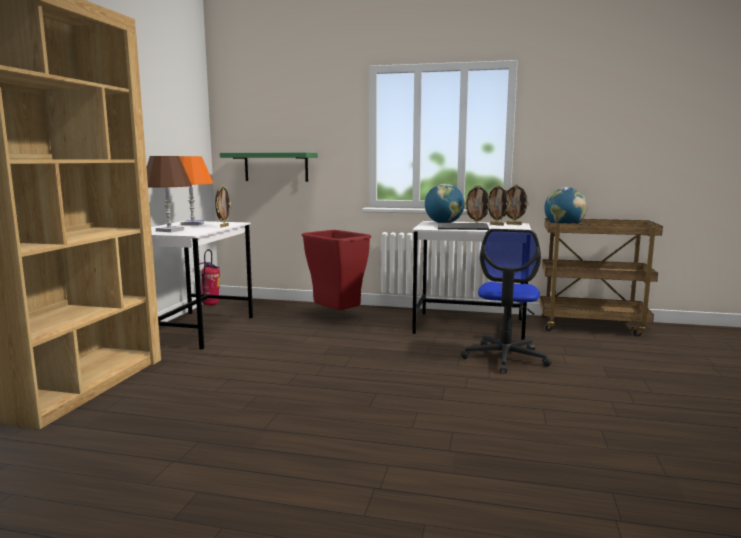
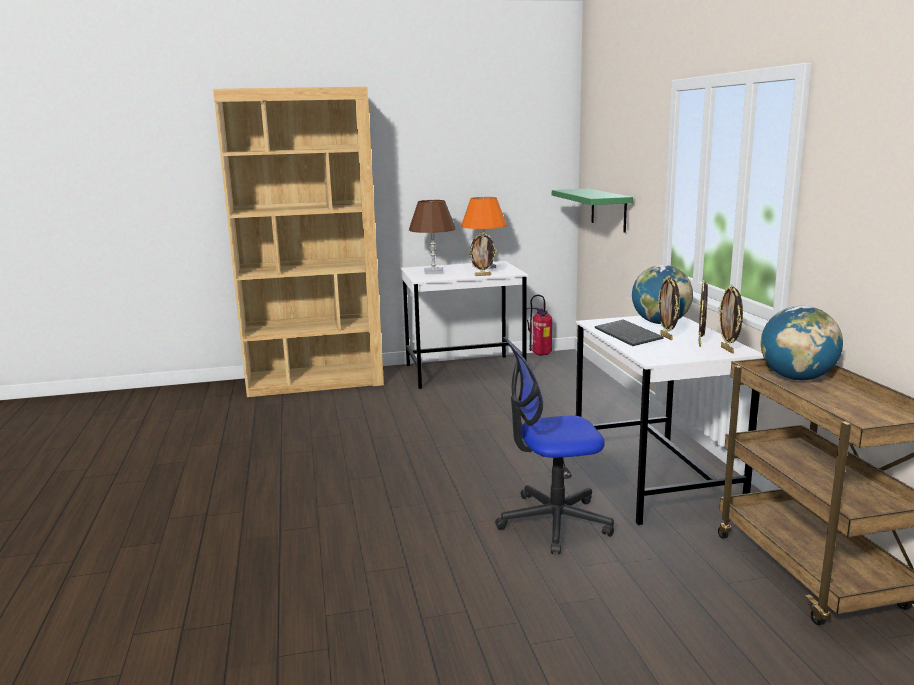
camera: 65 degrees right, 5 degrees up
(338, 317) = (583, 408): red trash can -> none

